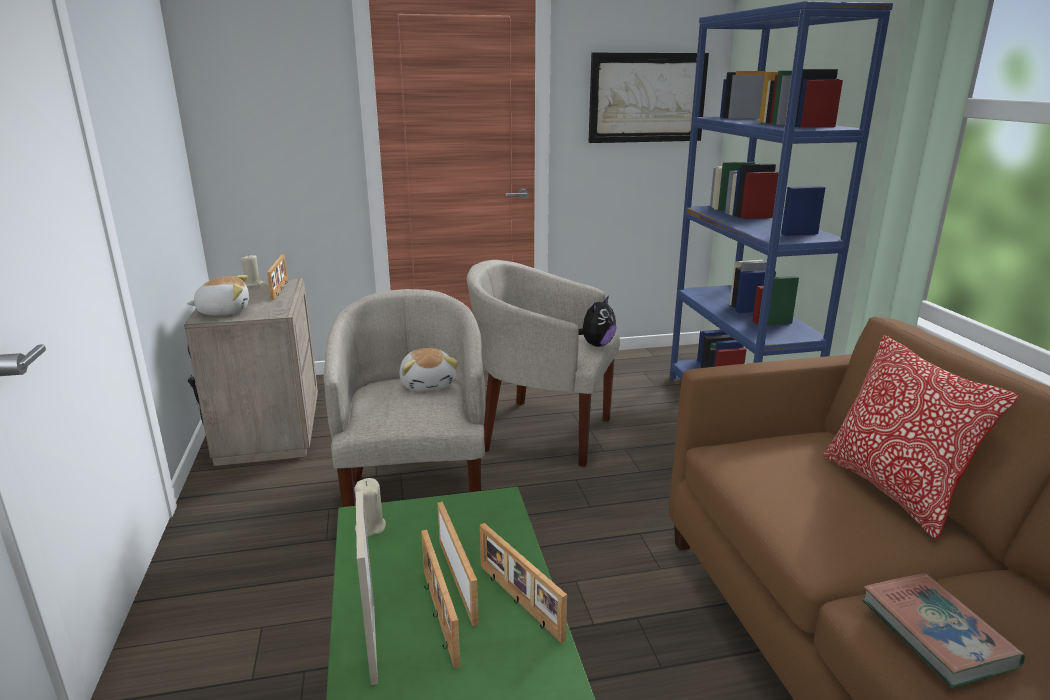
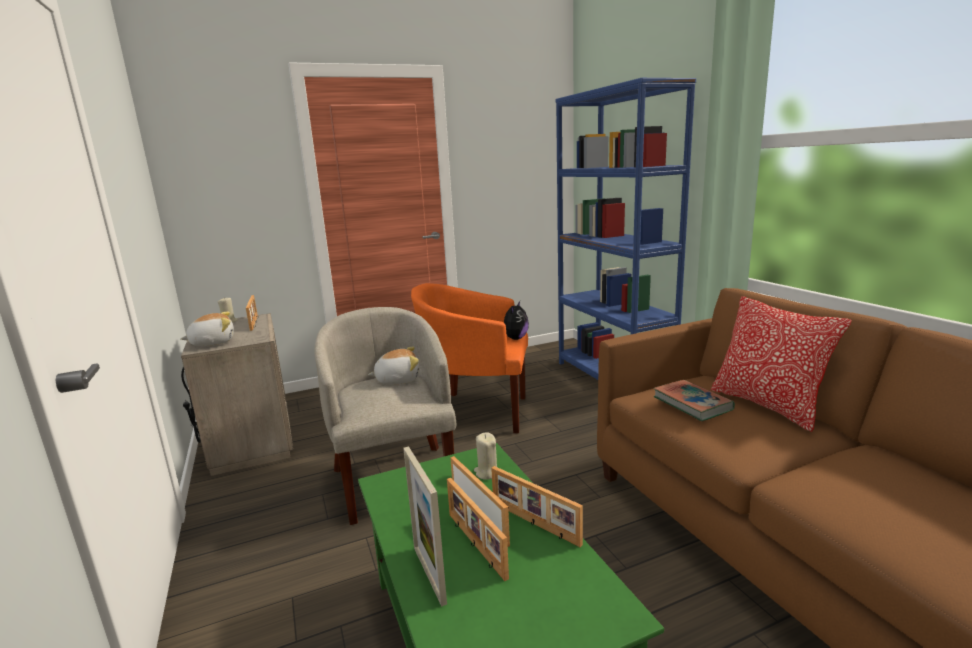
camera: 10 degrees left, 5 degrees down
(370, 527) = (391, 489): beige candle -> beige candle (487, 472)
(428, 384) = (397, 379): plush toy -> plush toy turned 75 degrees counterclockwise
(541, 432) = (477, 413): beige armchair -> orange armchair
(647, 98) = (518, 160): picture -> none
(936, 633) = (842, 491): book -> book (692, 404)

